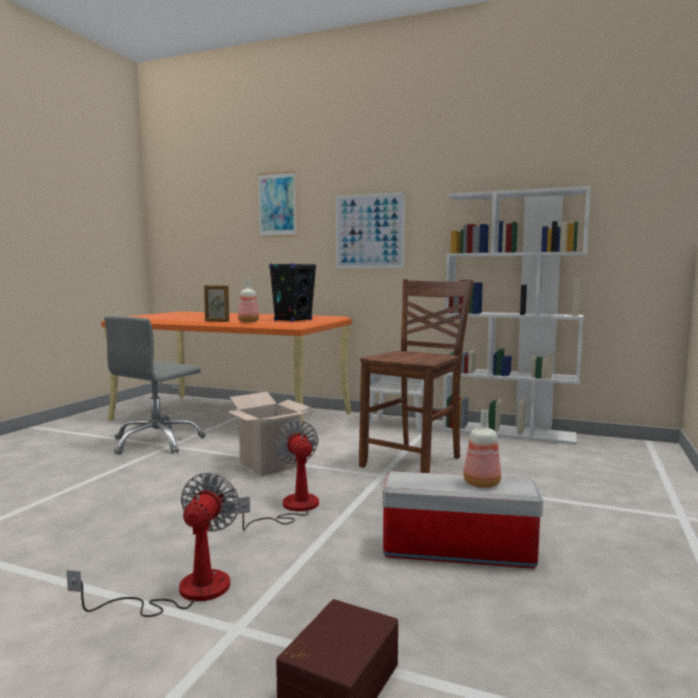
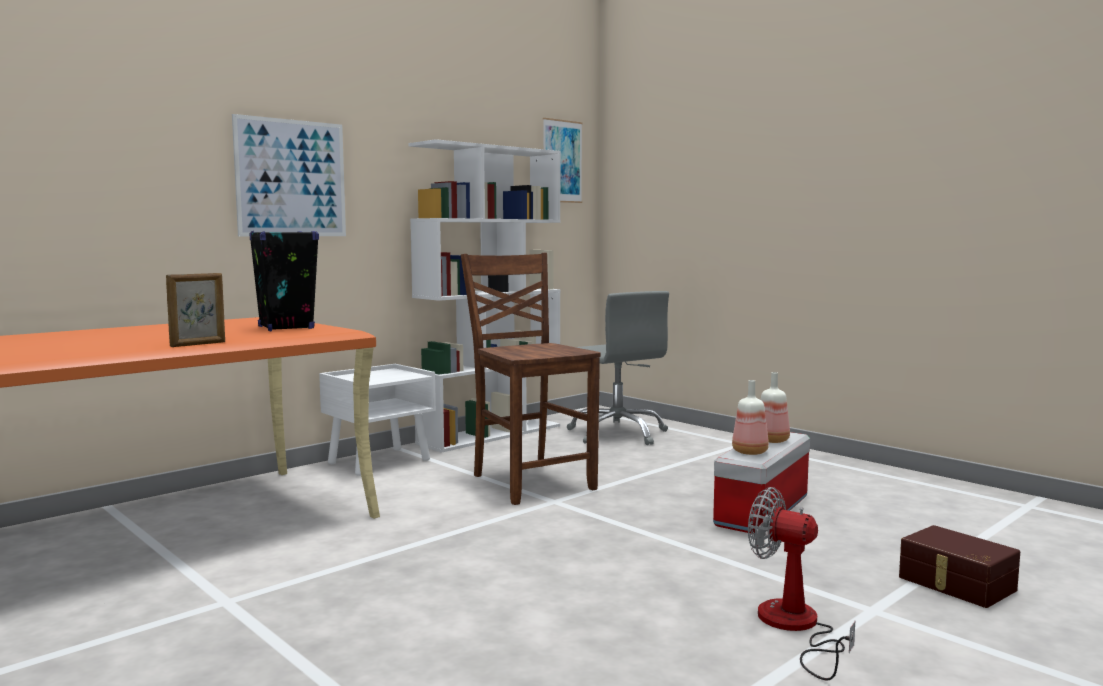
camera: 65 degrees left, 0 degrees up
(157, 442) = (182, 611): grey office chair -> grey office chair (618, 434)
(249, 322) = (255, 337): bottle -> bottle (751, 452)
(270, 464) = (441, 545): cardboard box -> none
(277, 204) = (107, 112): picture -> picture (562, 161)
(291, 508) = (612, 554): fan -> none

